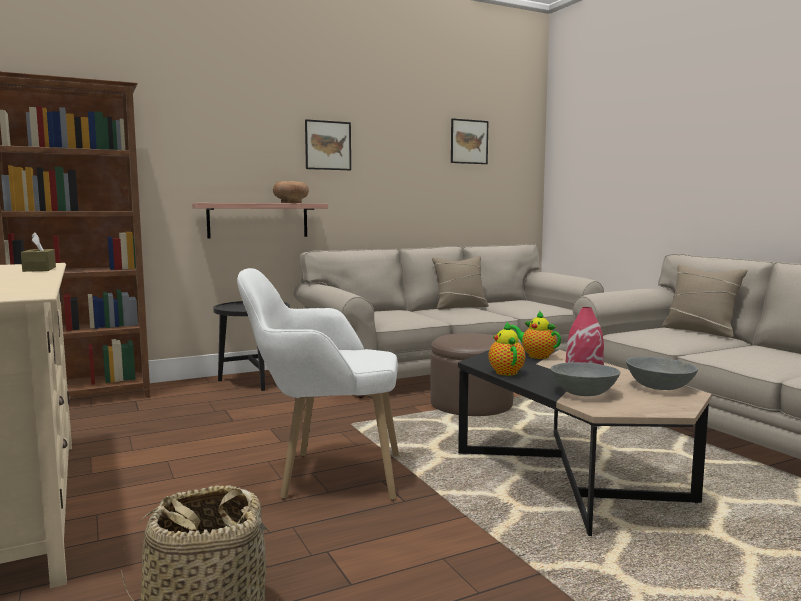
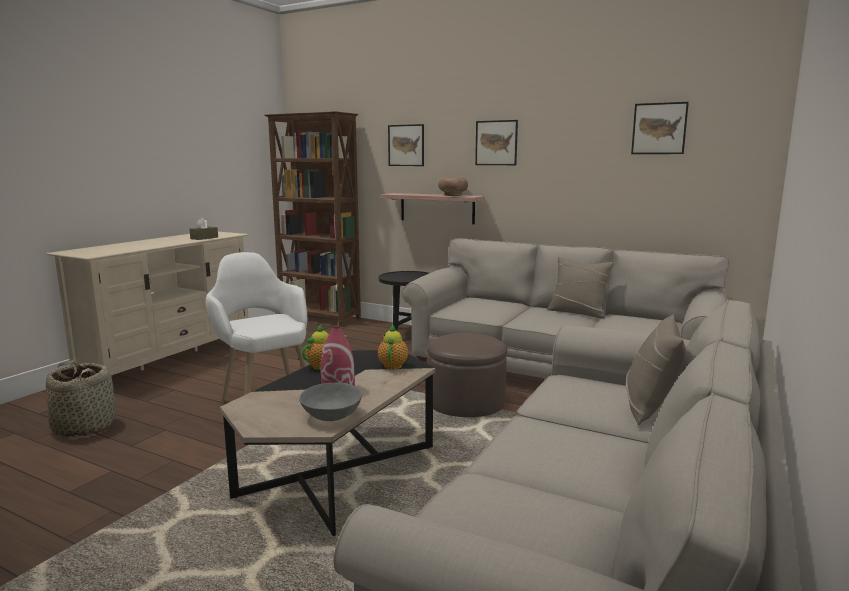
camera: 55 degrees right, 5 degrees up
(211, 141) = (406, 145): none -> picture
(584, 393) = (283, 395): grey bowl -> none

